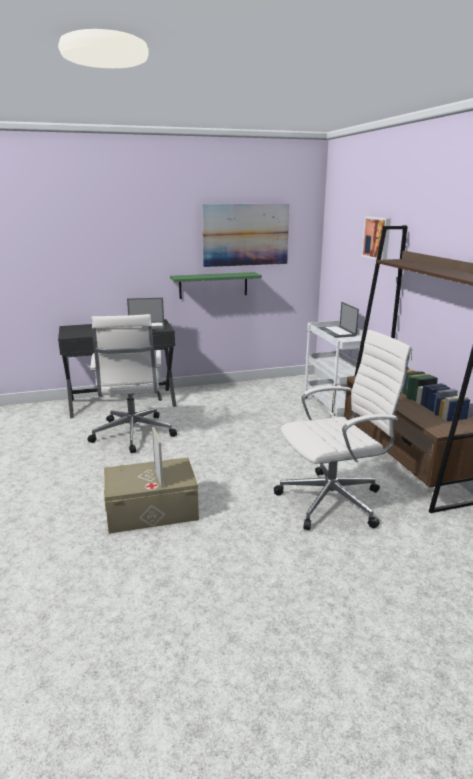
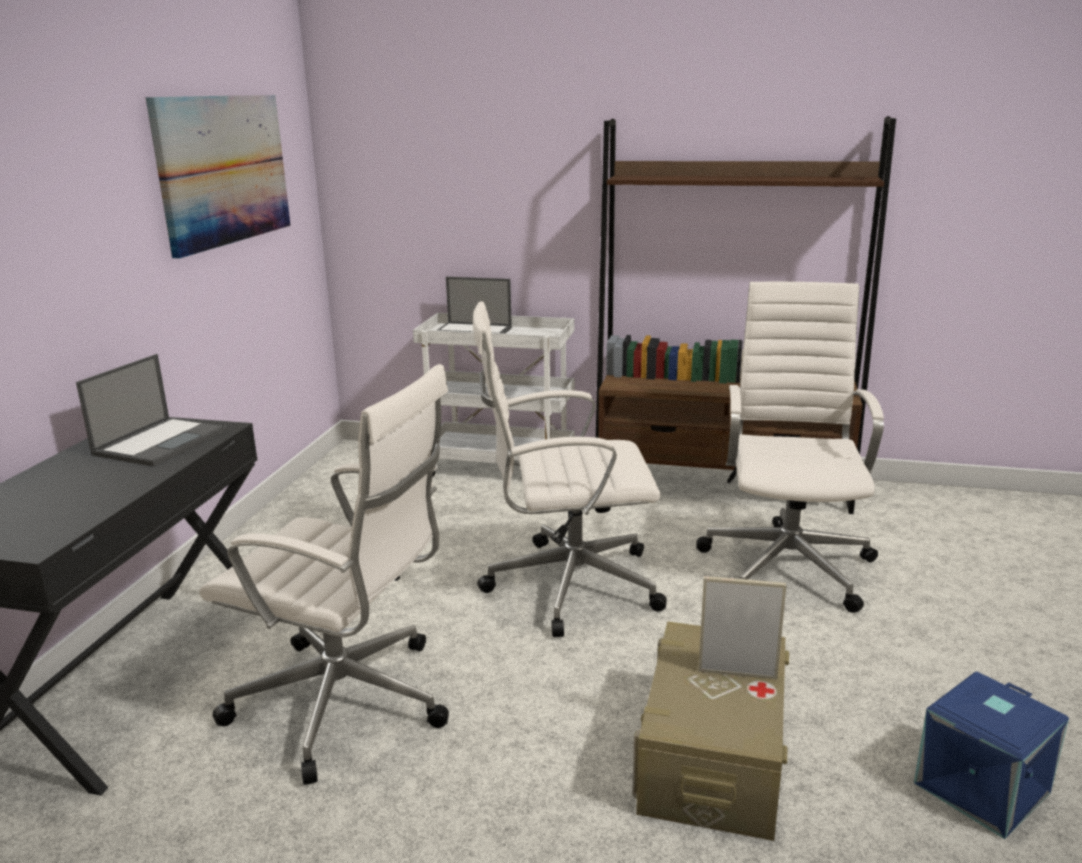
camera: 60 degrees left, 0 degrees up
(175, 588) = (983, 789): none -> blue storage box
(213, 285) = (195, 301): green shelf -> none
(248, 450) = (567, 585): none -> white office chair
(377, 238) = (521, 148): picture -> none

